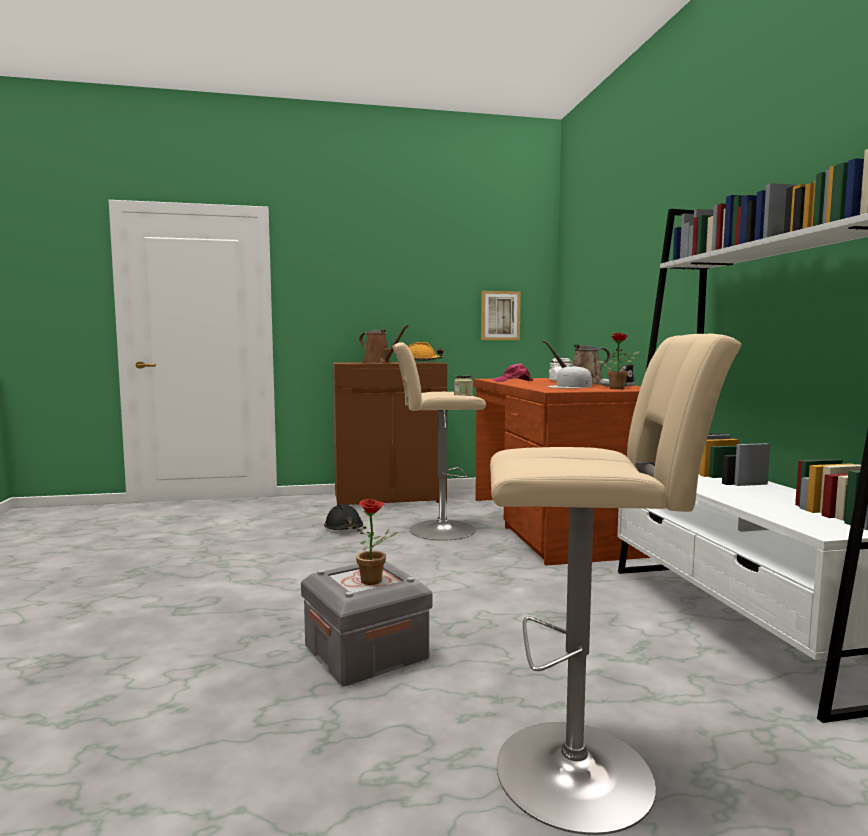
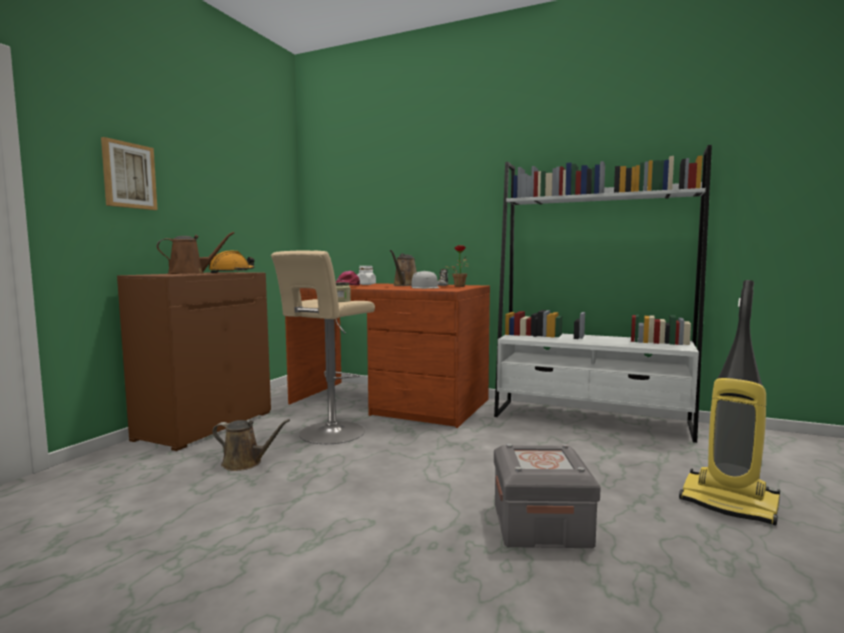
camera: 55 degrees left, 0 degrees up
(344, 528) = (245, 463): black hard hat -> brown watering can
(375, 581) = (552, 457): potted plant -> none
(500, 315) = (265, 226): picture -> picture (129, 175)
(586, 772) = (729, 504): beige stool -> vacuum cleaner

